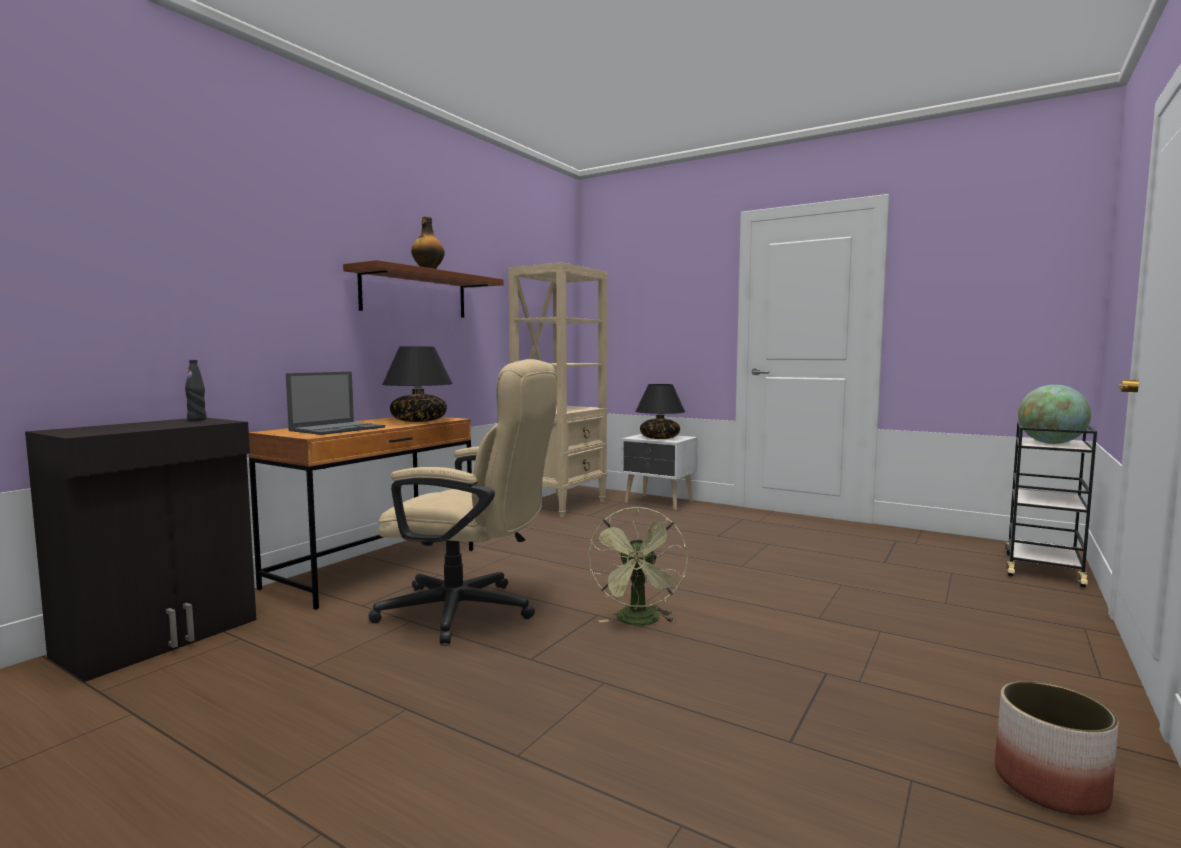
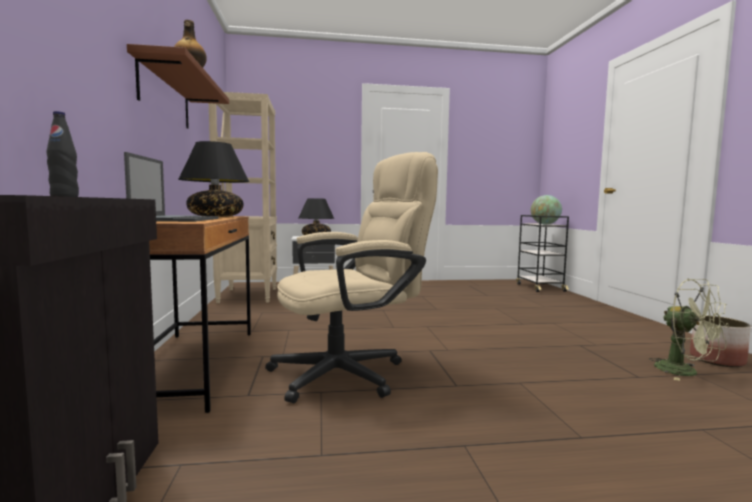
camera: 40 degrees left, 0 degrees up
(639, 622) = (459, 347): green fan -> green fan (686, 372)

